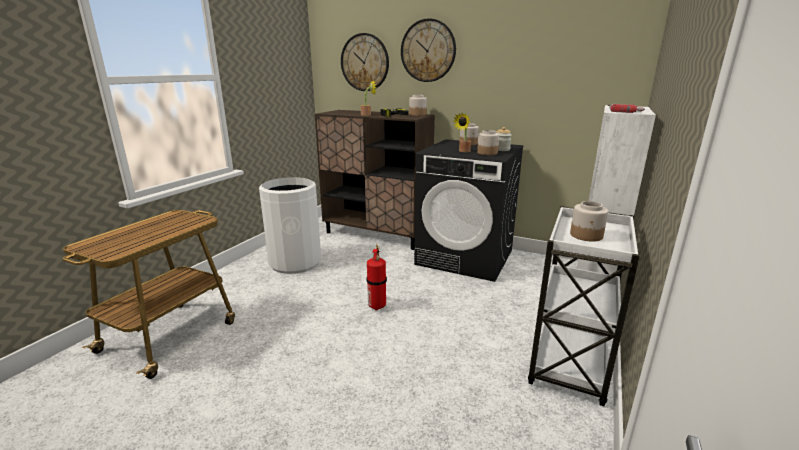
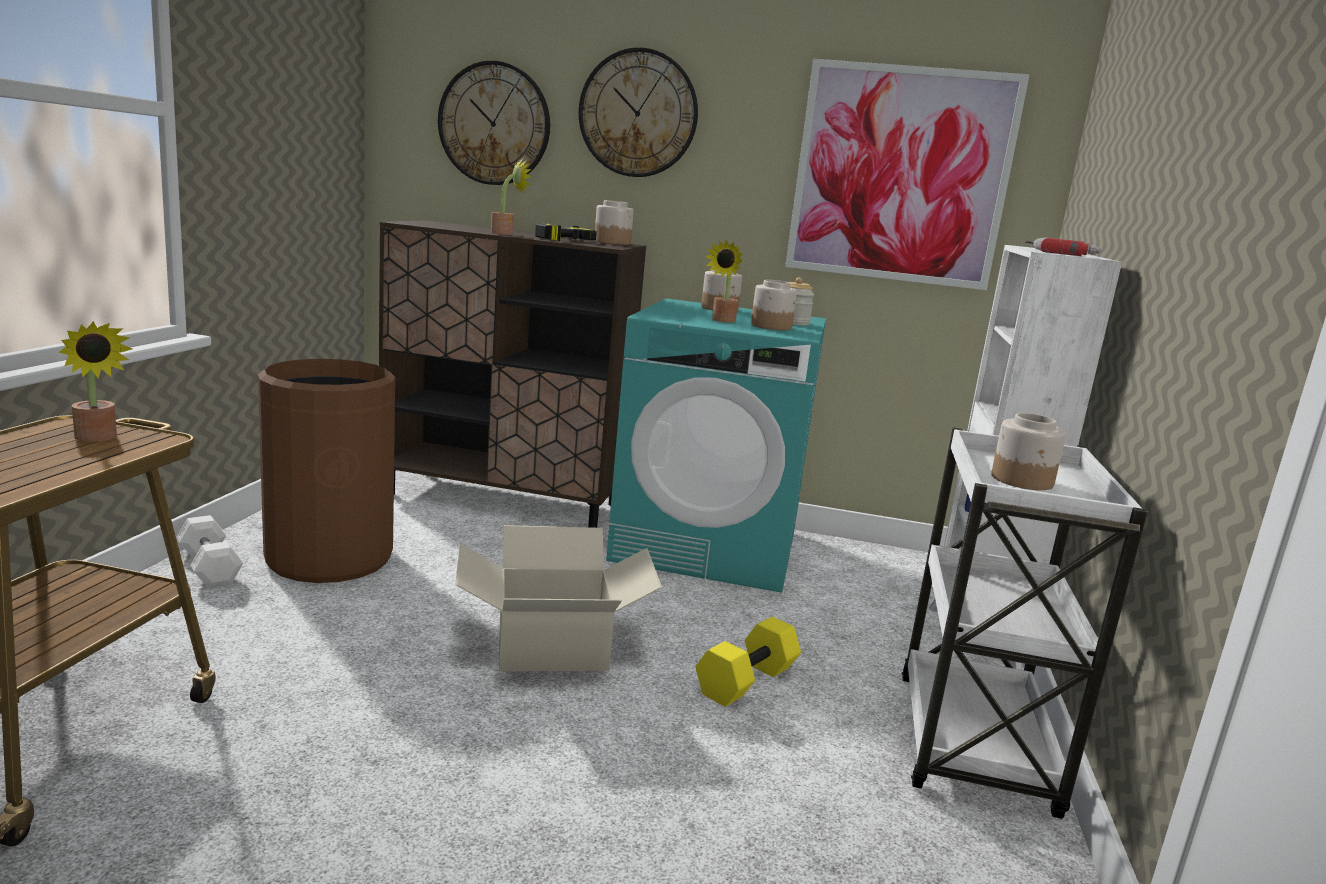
camera: 15 degrees left, 5 degrees down
(182, 220) = (98, 438): none -> potted plant
(248, 266) = (209, 567): none -> white dumbbell
(295, 262) = (330, 558): white trash can -> brown trash can
(377, 305) = (552, 647): fire extinguisher -> cardboard box
(462, 325) = (745, 680): none -> yellow dumbbell
(465, 257) = (707, 546): black washing machine -> turquoise washing machine
(559, 69) = (900, 175): none -> picture

